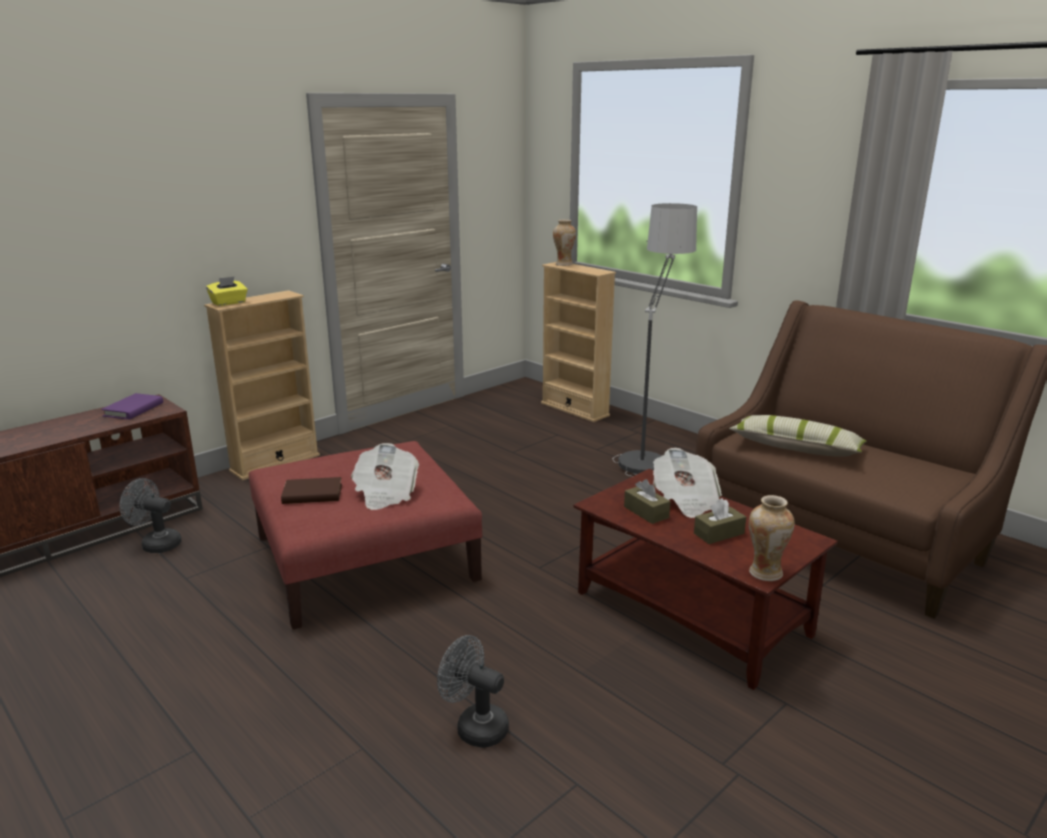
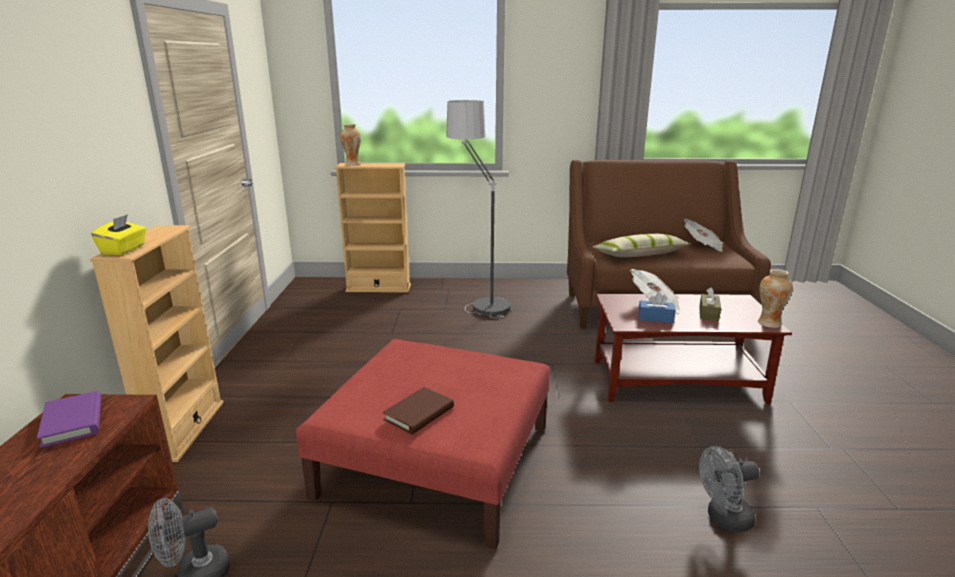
camera: 45 degrees left, 0 degrees up
(385, 493) = (475, 384): newspaper -> newspaper (703, 246)
(646, 512) = (655, 318): brown tissue box -> blue tissue box

